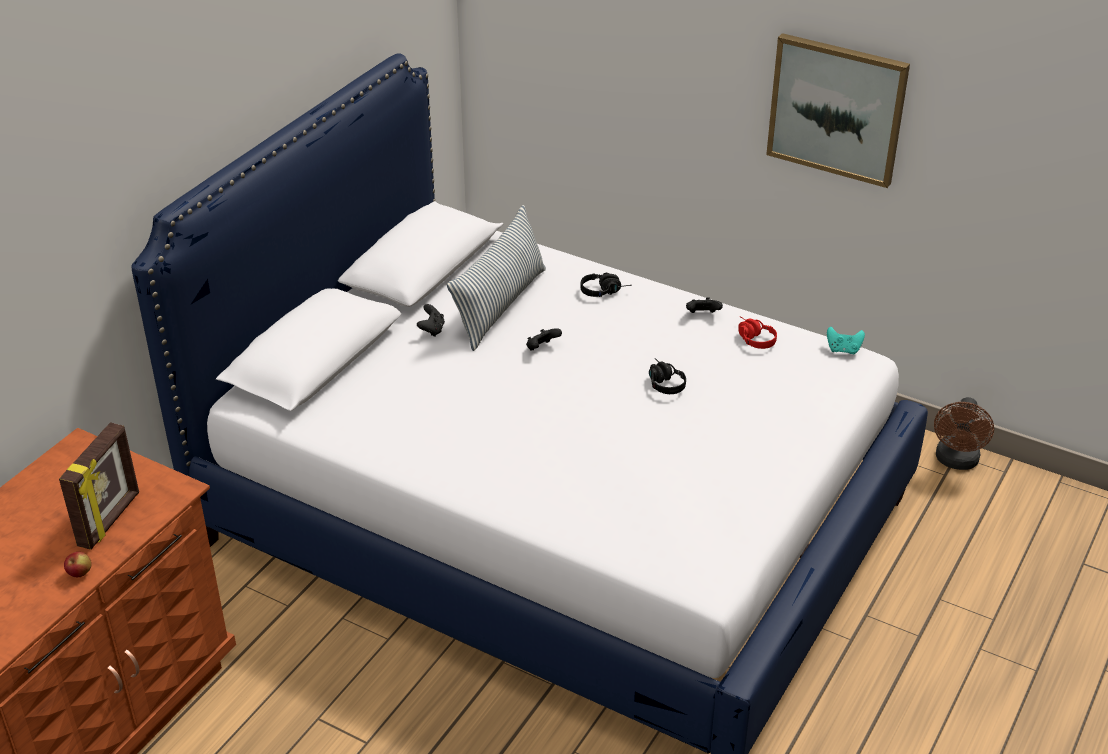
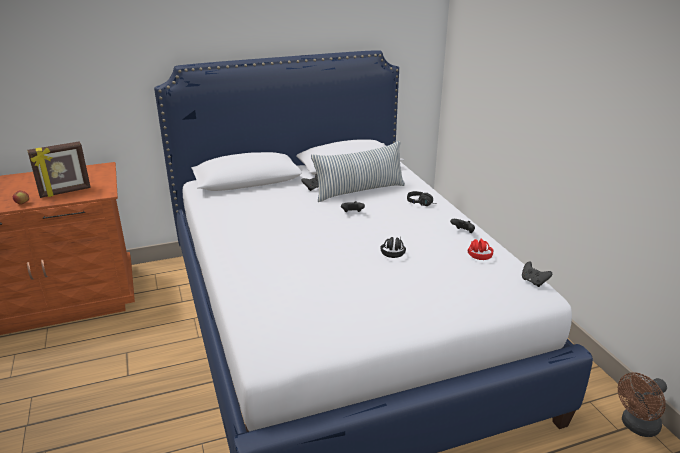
camera: 40 degrees right, 10 degrees down
(837, 109) = (609, 118): picture -> none
(843, 350) = (533, 282): turquoise game controller -> black game controller

